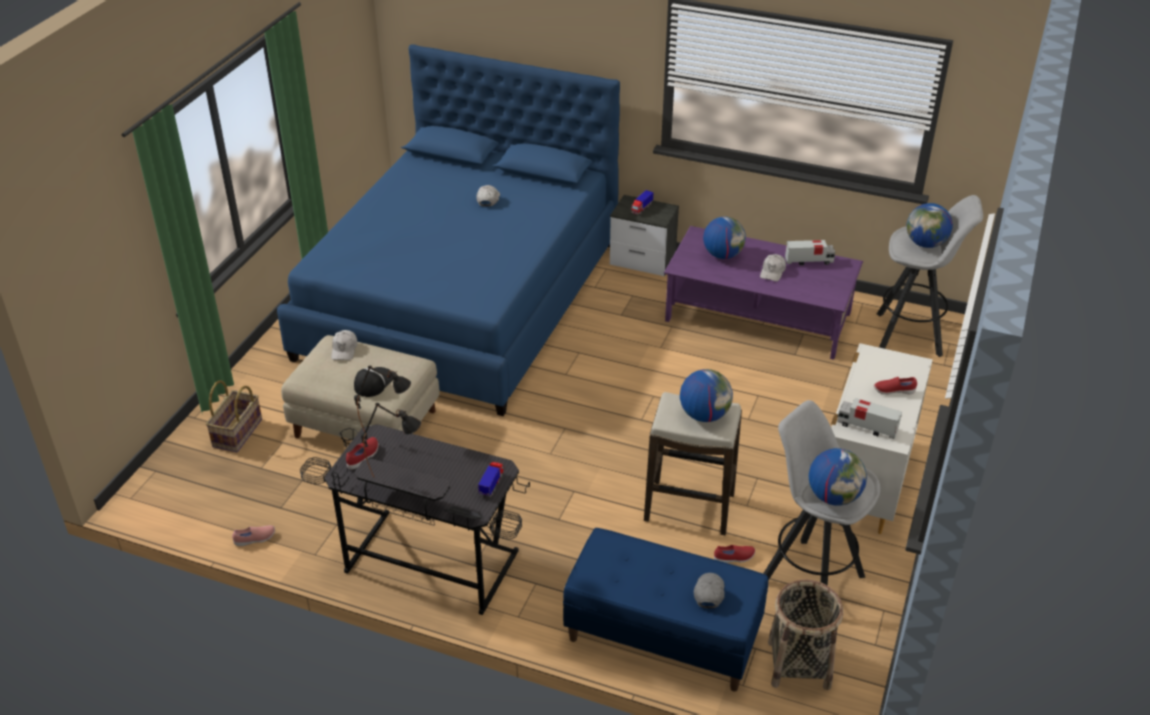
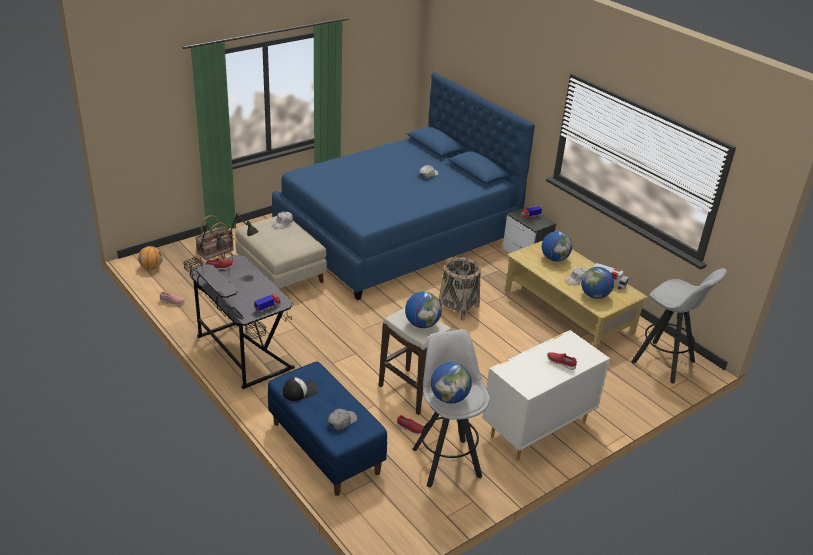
camera: 30 degrees right, 5 degrees down
(166, 500) = (151, 267): none -> basketball
(373, 382) = (280, 243): cap -> cap (300, 390)
(759, 316) = (569, 311): purple coffee table -> beige coffee table
(798, 664) = (388, 502): basket -> basket (458, 307)
(866, 427) = (518, 374): toy truck -> none
(925, 244) = (681, 294): globe -> globe (594, 296)

